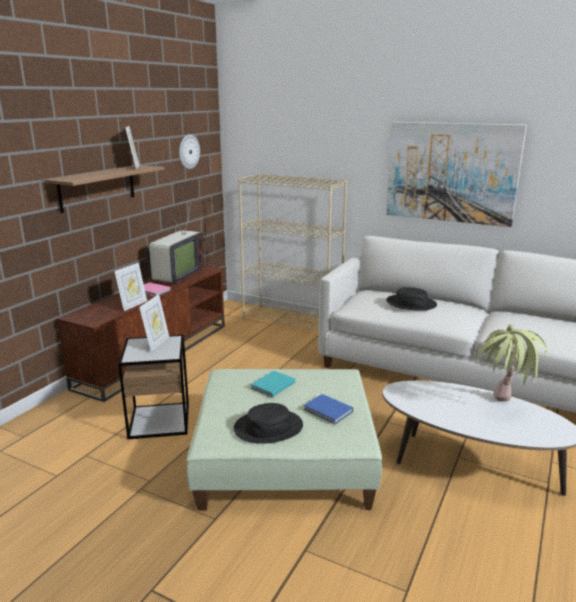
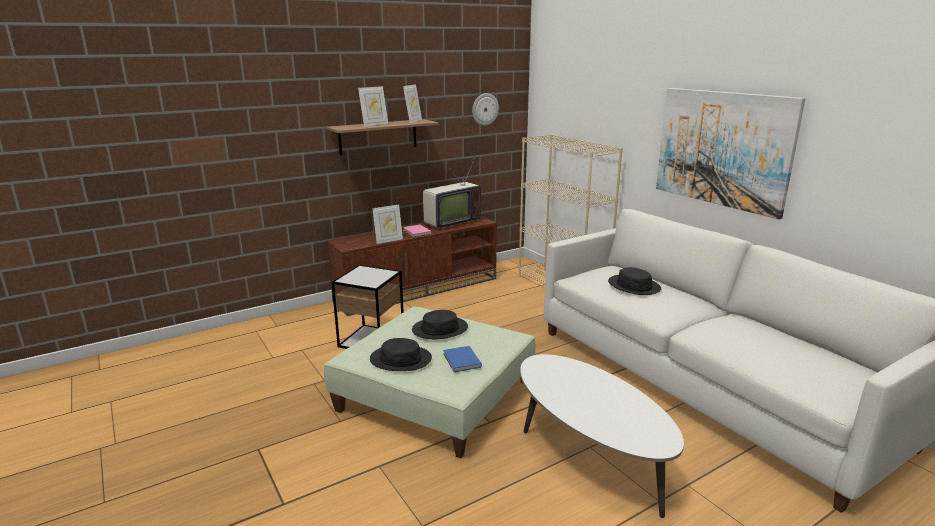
camera: 30 degrees right, 0 degrees up
(156, 343) = (374, 273): picture frame -> picture frame (374, 124)
(272, 385) = (440, 329): turquoise book -> black hat
(501, 409) = (621, 406): potted plant -> none

